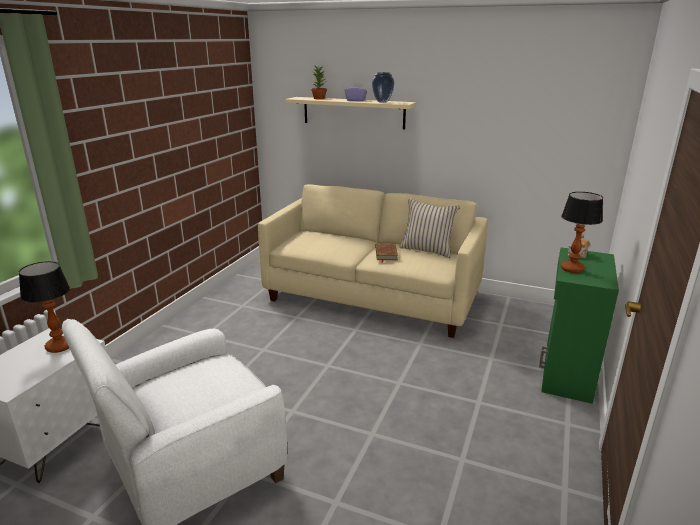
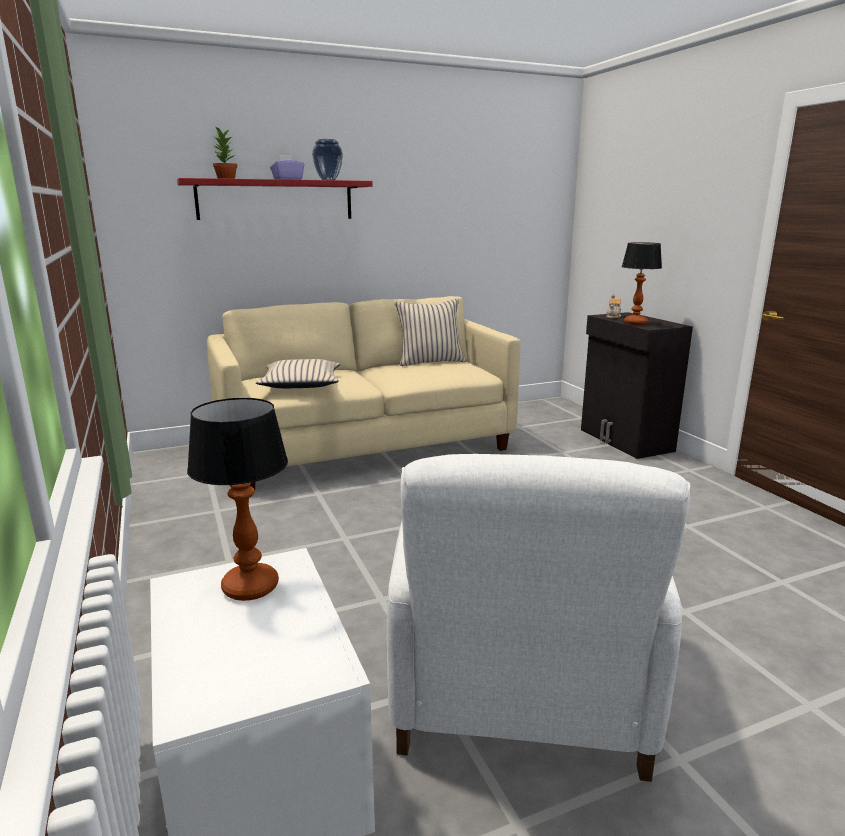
camera: 45 degrees left, 5 degrees down
(316, 244) = (301, 384): none -> beige pillow
(353, 112) = (276, 200): beige shelf -> red shelf
(386, 254) = (402, 373): brown book -> none
(565, 373) = (625, 440): green cabinet -> black cabinet

